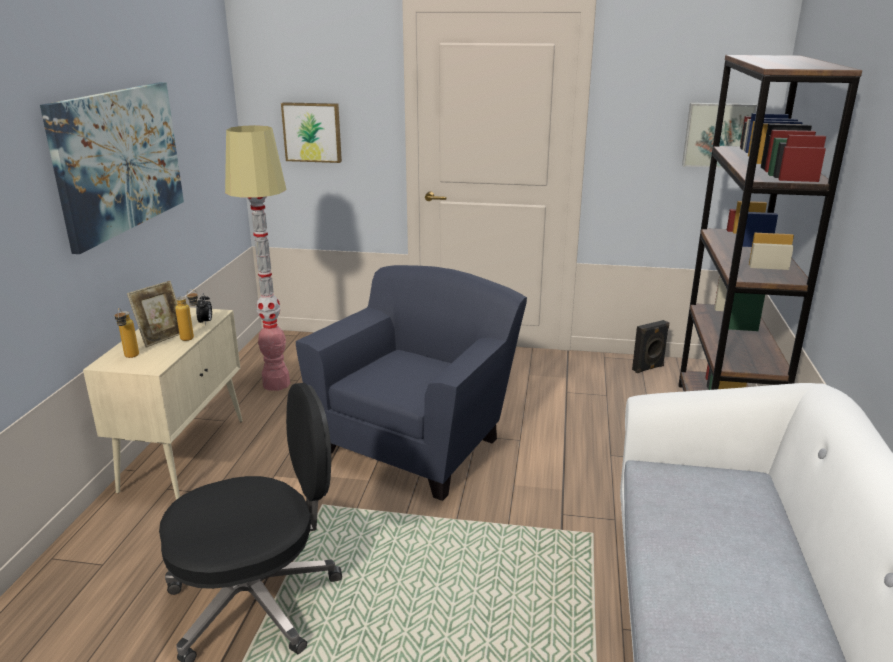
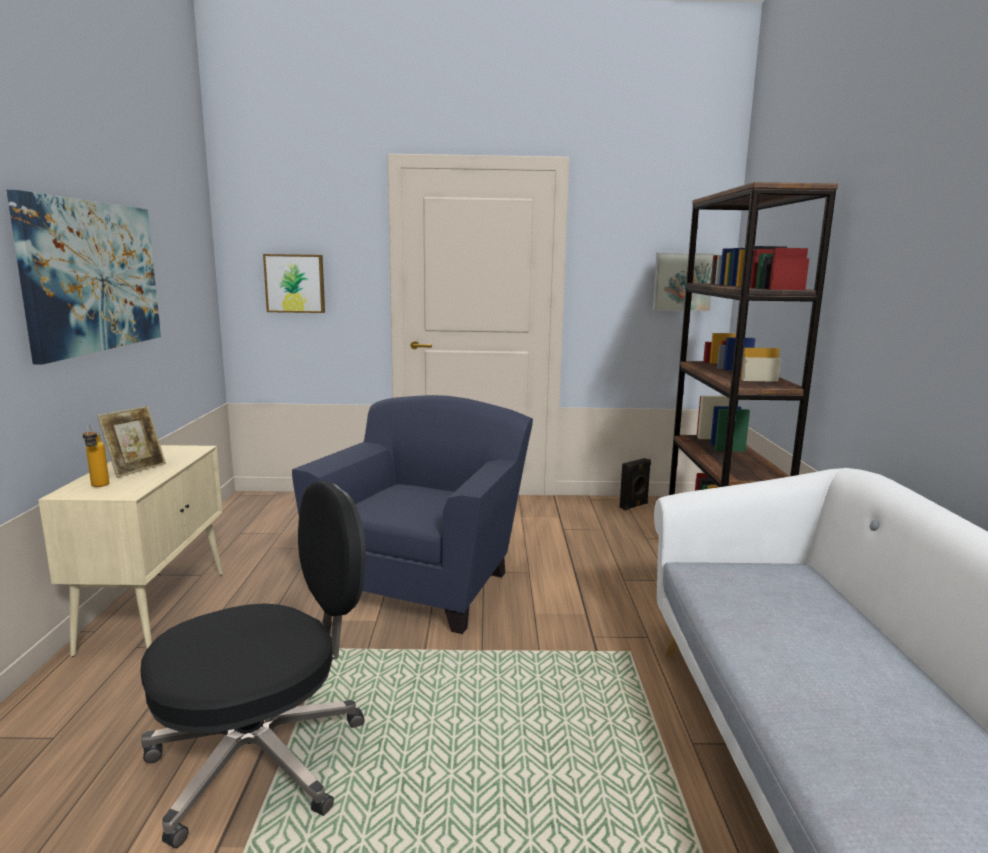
camera: 10 degrees left, 10 degrees down
(192, 338) = (173, 469): bottle -> none
(206, 322) = (186, 456): alarm clock -> none
(276, 384) = (257, 538): floor lamp -> none

